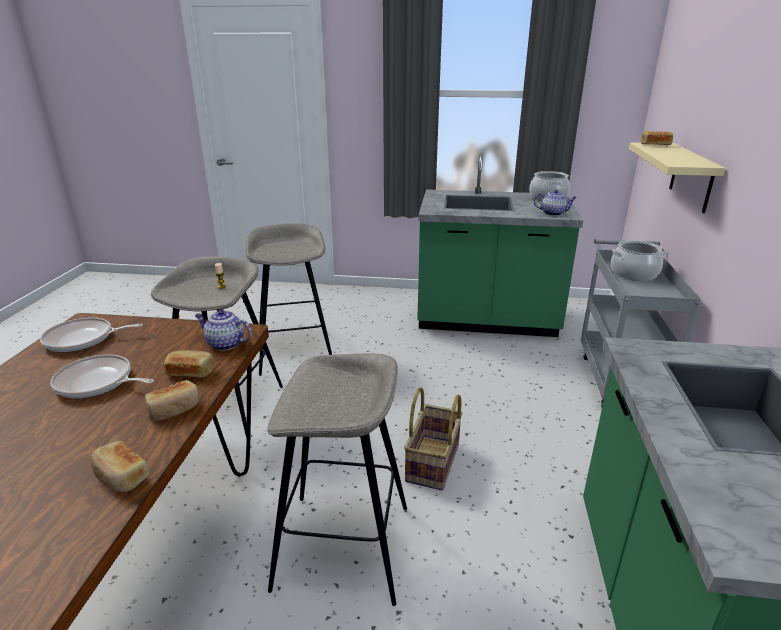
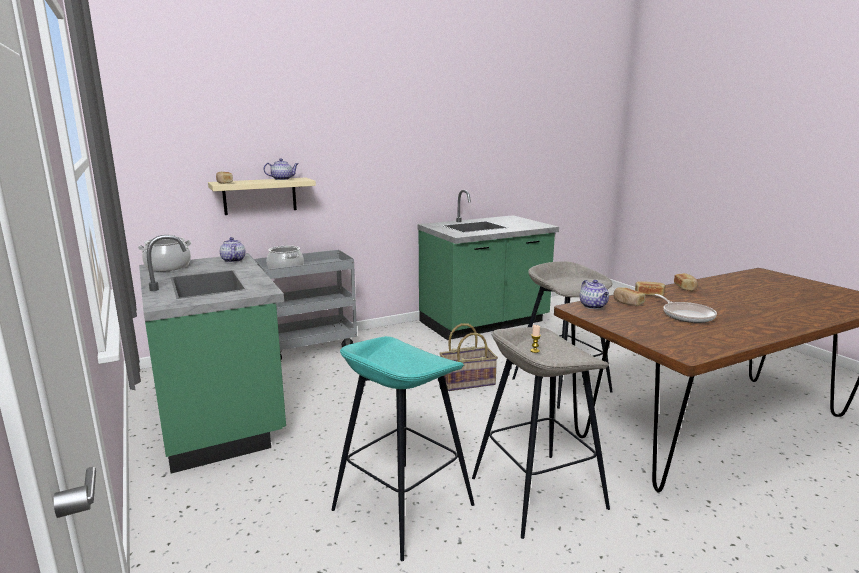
camera: 125 degrees left, 10 degrees down
(83, 340) = (690, 341): frying pan -> none
(295, 351) = (402, 507): grey stool -> turquoise stool
(690, 159) = (282, 179): none -> teapot

